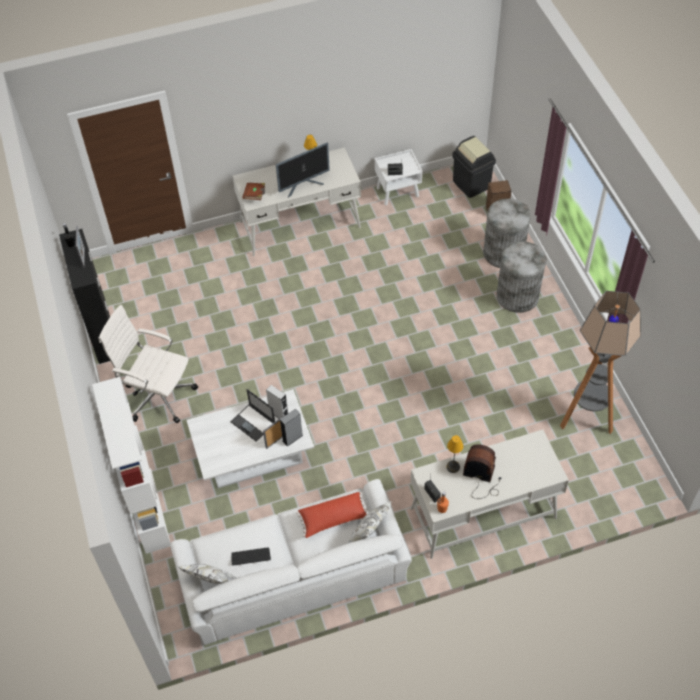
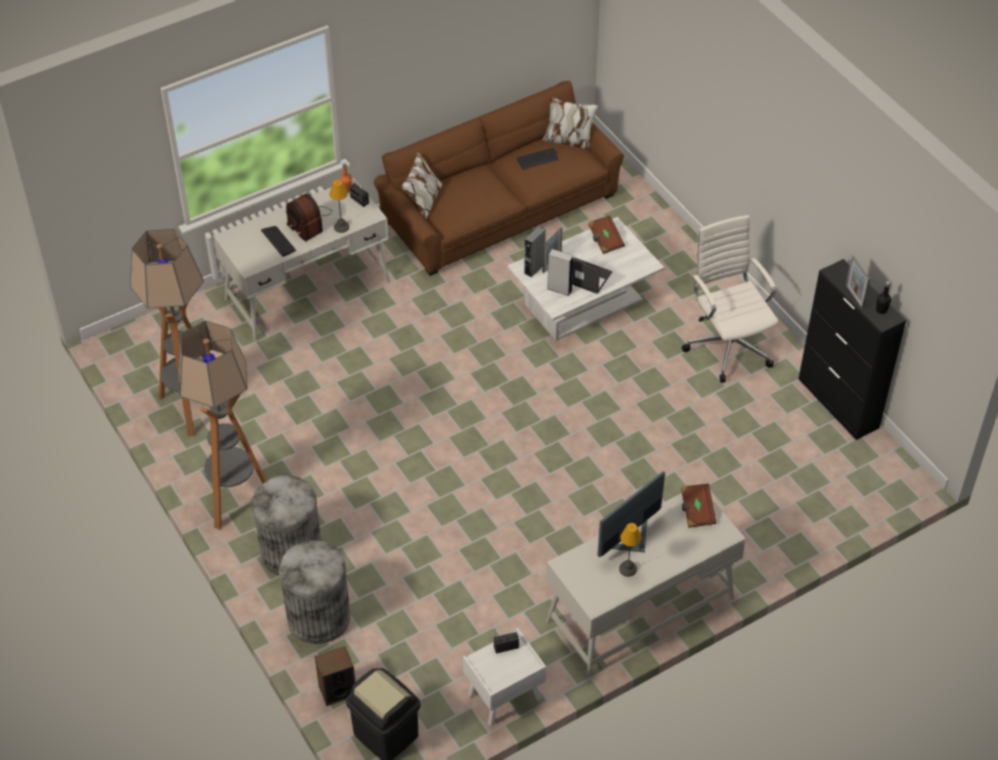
camera: 165 degrees right, 5 degrees down
(147, 510) = (677, 234): white bookcase -> none
(157, 395) = (728, 345): white office chair -> white office chair turned 120 degrees counterclockwise
(223, 455) = (605, 240): none -> brown book
(292, 573) = (500, 207): white sofa -> brown sofa
(333, 518) = (464, 203): red pillow -> none
(482, 478) = (308, 222): radio -> radio turned 45 degrees clockwise
(510, 462) = (278, 241): none -> keyboard
(554, 338) = (235, 500): none -> floor lamp

